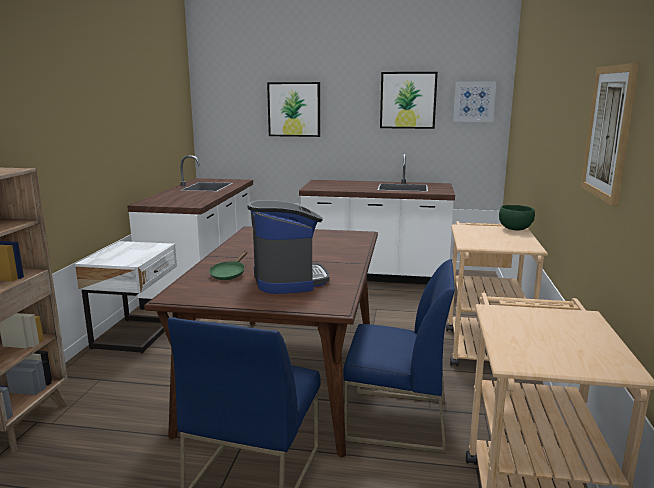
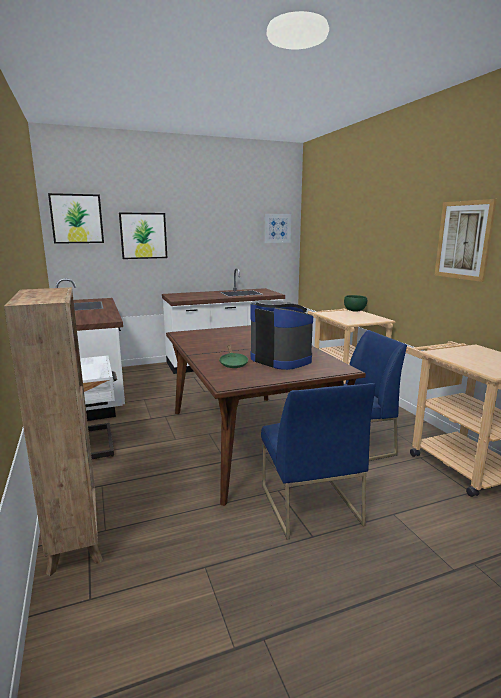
camera: 30 degrees left, 0 degrees up
(408, 100) = (233, 227): picture -> picture (77, 219)

